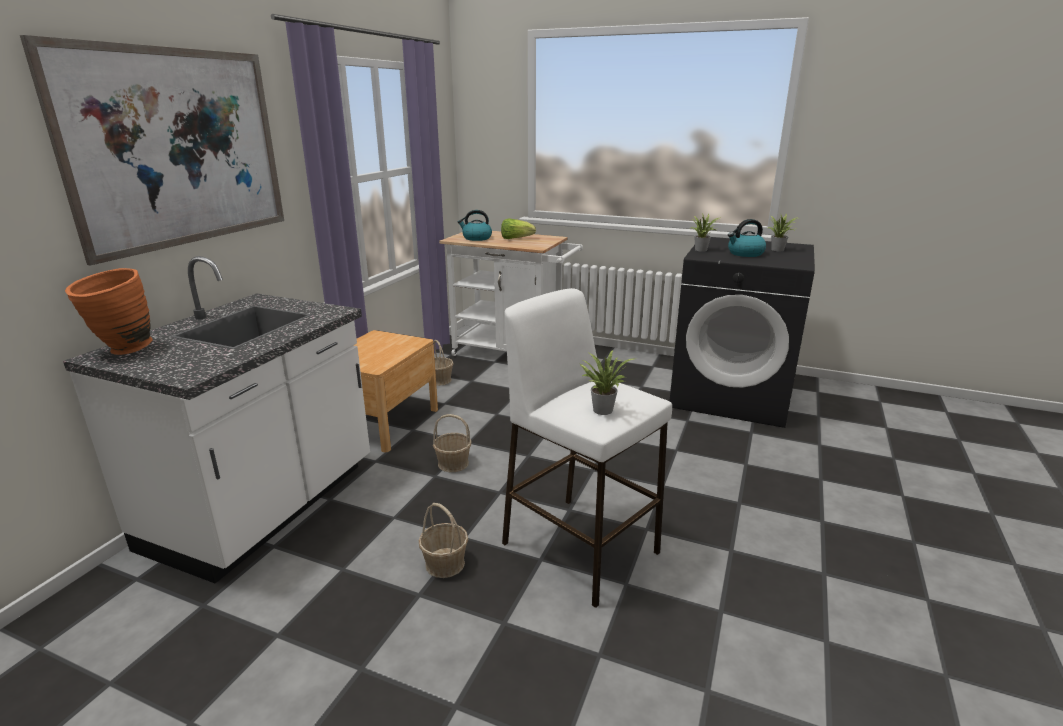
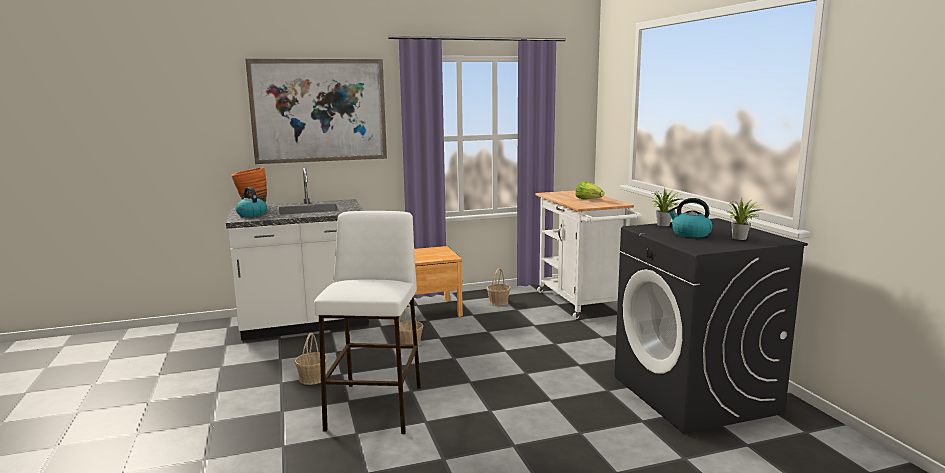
camera: 50 degrees right, 10 degrees down
(476, 238) = (563, 195): kettle -> kettle (251, 214)
(601, 409) = (348, 287): potted plant -> none

